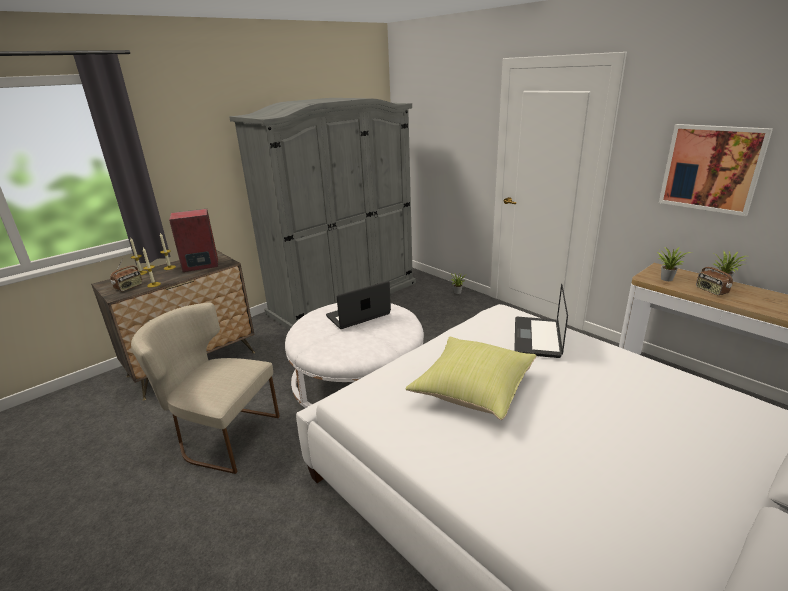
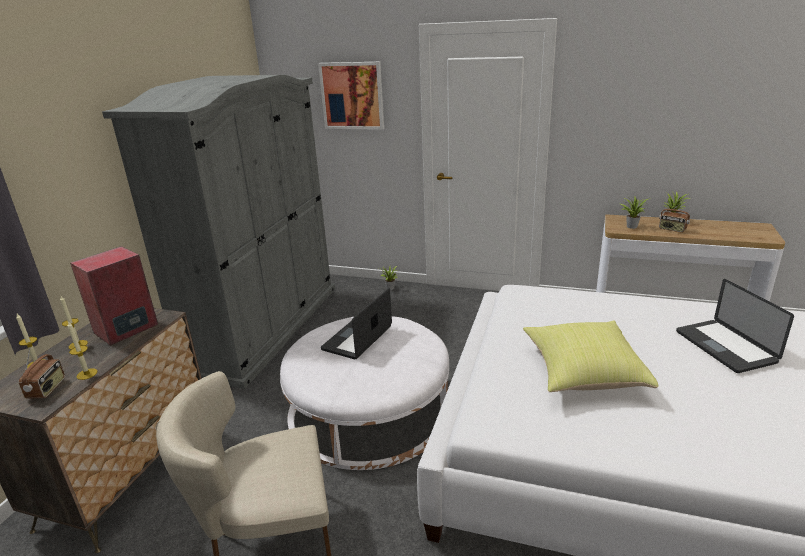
camera: 30 degrees left, 0 degrees up
(537, 338) = (579, 307): laptop -> laptop (724, 347)
(711, 168) = (646, 122): picture -> picture (352, 96)

